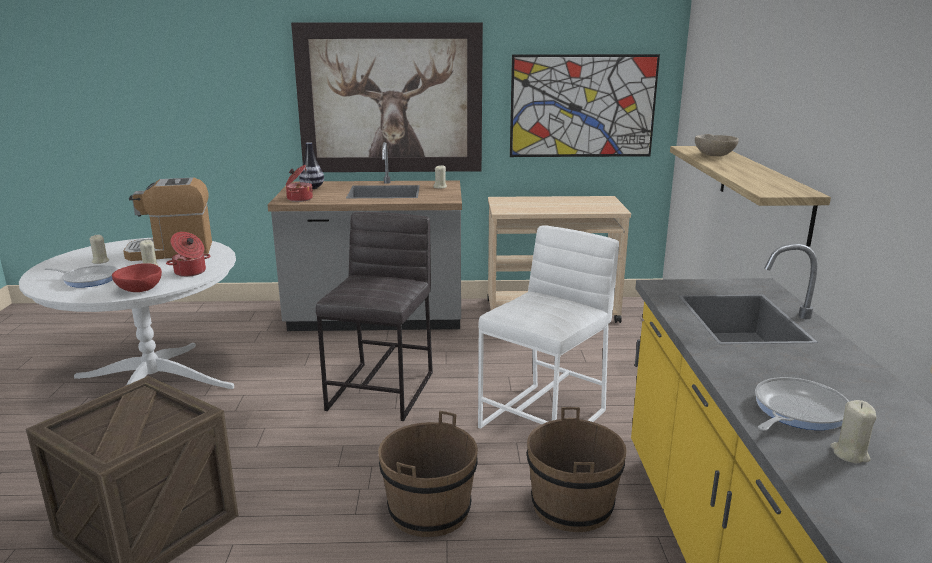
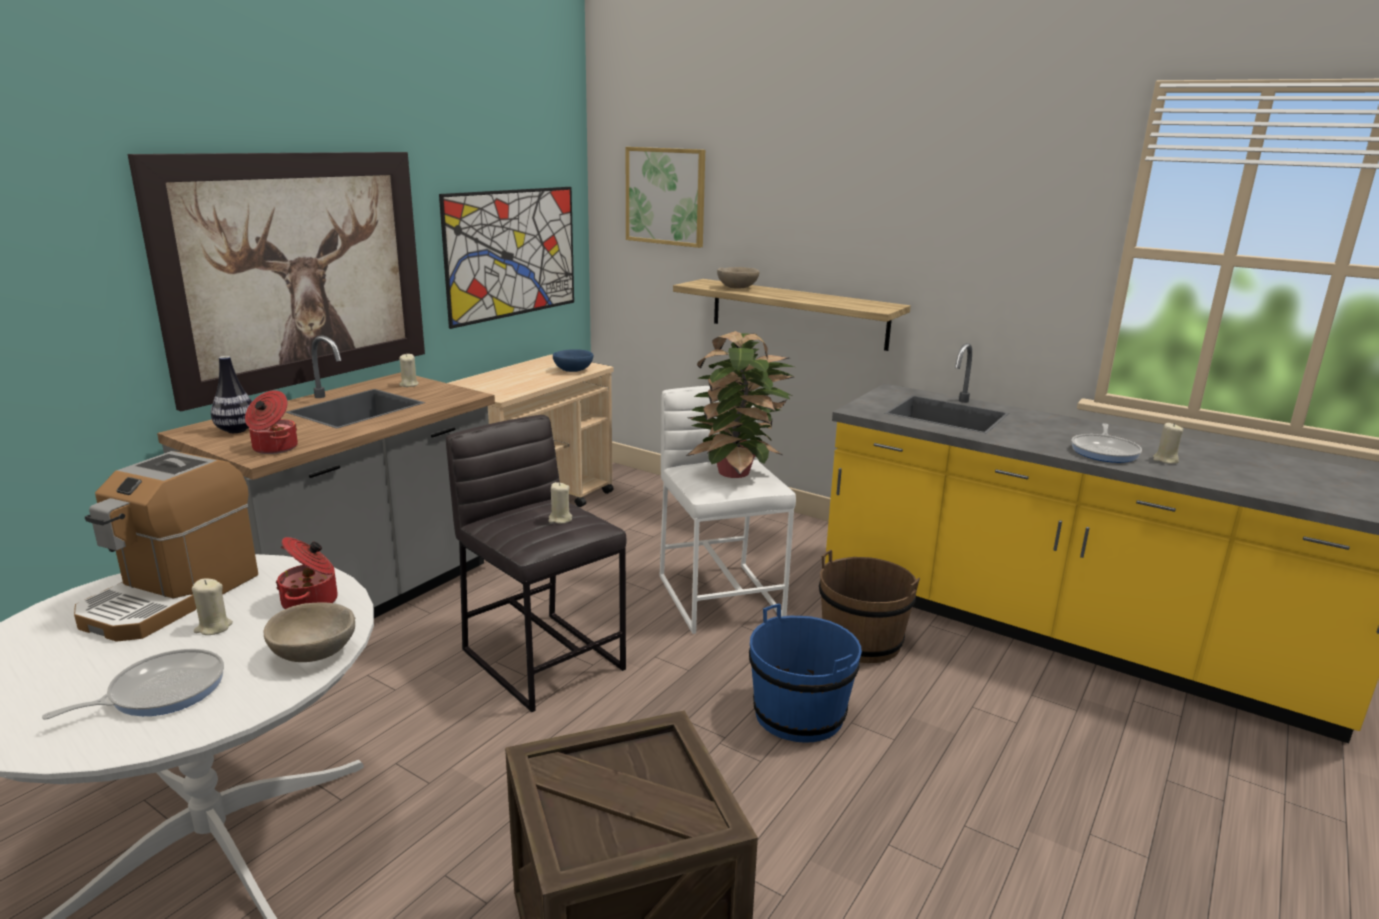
camera: 55 degrees left, 0 degrees up
(100, 261) = (77, 666): beige candle -> beige candle (560, 519)
(139, 290) = (313, 654): red bowl -> beige bowl
(429, 511) = (799, 714): brown bucket -> blue bucket
(547, 308) = (737, 472): none -> potted plant
(594, 208) = (573, 370): none -> blue bowl
(714, 64) = (665, 196): none -> picture
(796, 411) = (1105, 451): frying pan -> frying pan turned 150 degrees counterclockwise

